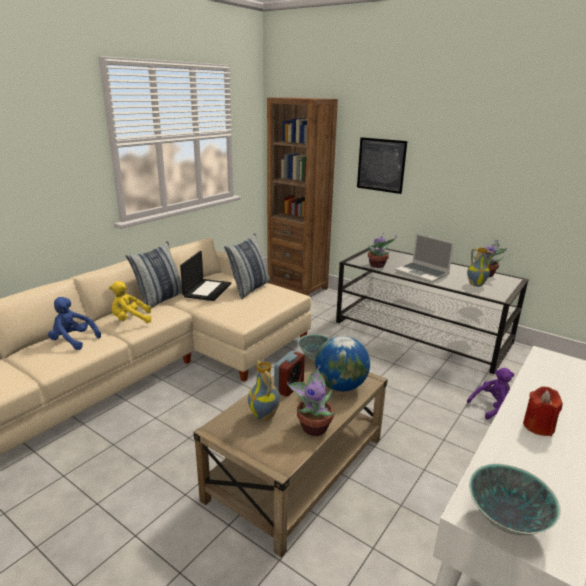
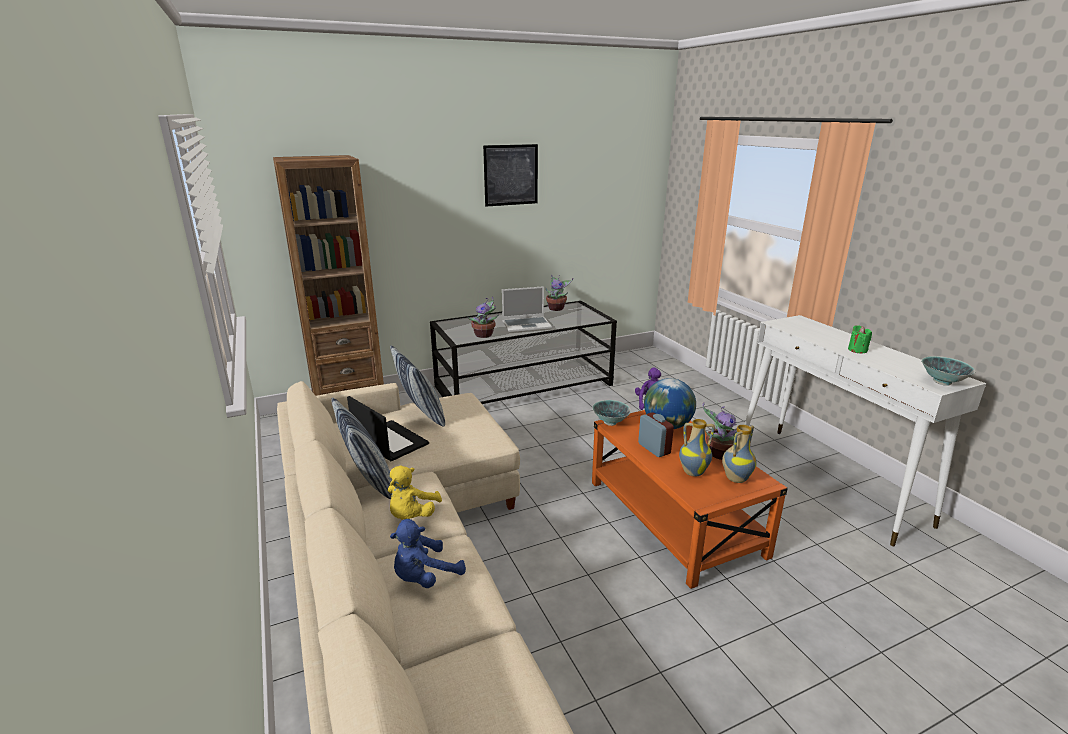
camera: 60 degrees left, 0 degrees up
(297, 468) = (673, 517): beige coffee table -> orange coffee table
(381, 165) = (422, 228): picture -> picture (511, 175)
(476, 285) = (571, 317): vase -> vase (735, 478)
(538, 426) = (857, 350): red candle -> green candle

